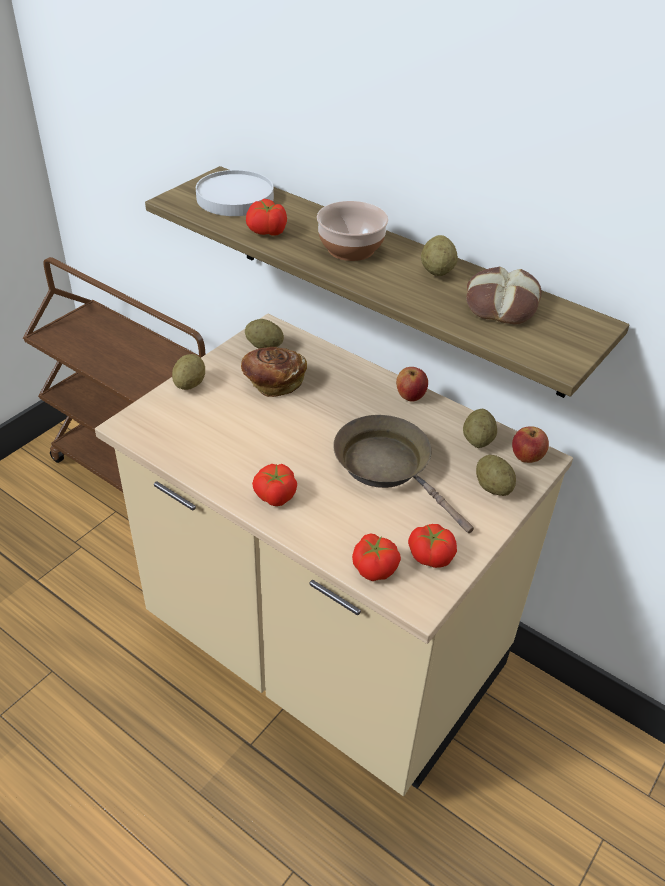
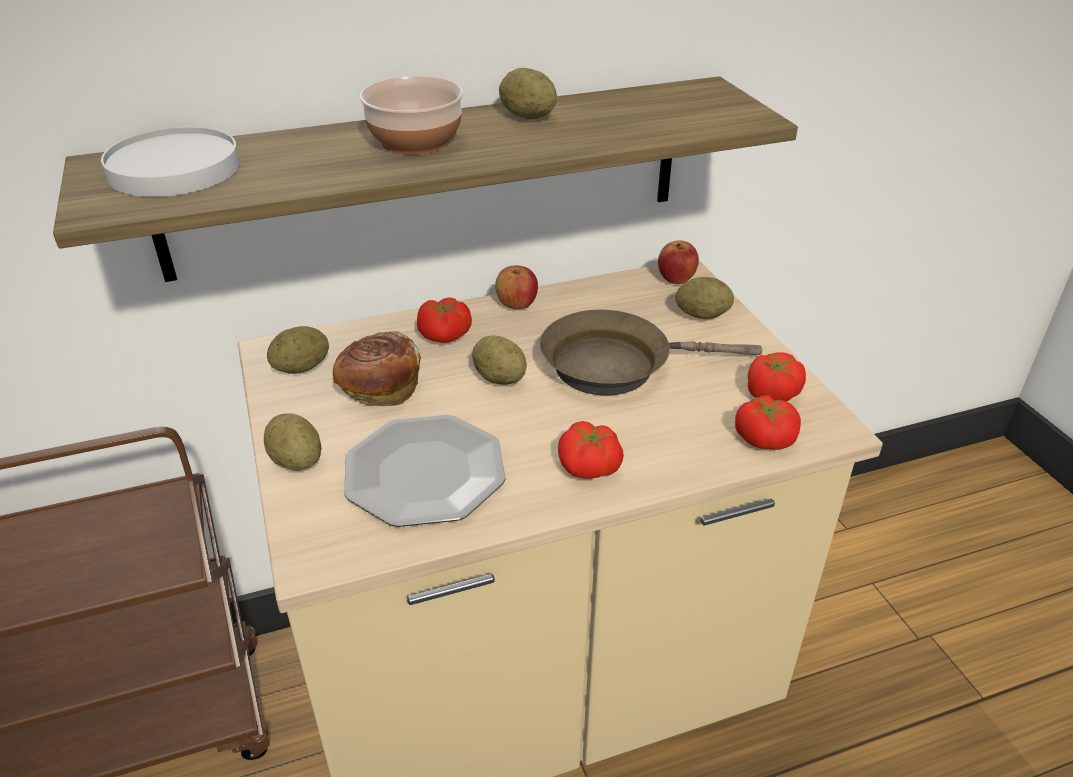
camera: 55 degrees left, 5 degrees down
(217, 433) = (425, 472): none -> plate
(266, 231) = (295, 174): tomato -> tomato (445, 336)
(477, 440) = (626, 295): potato -> potato (499, 378)
(500, 304) = (628, 110): bread -> none

